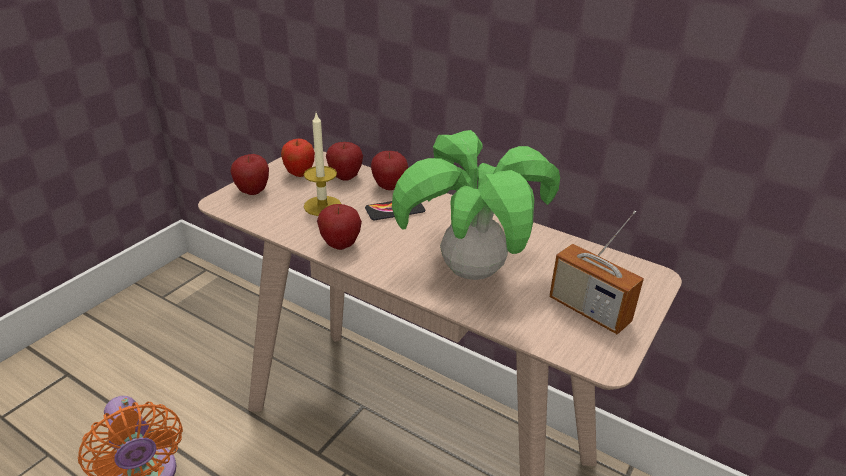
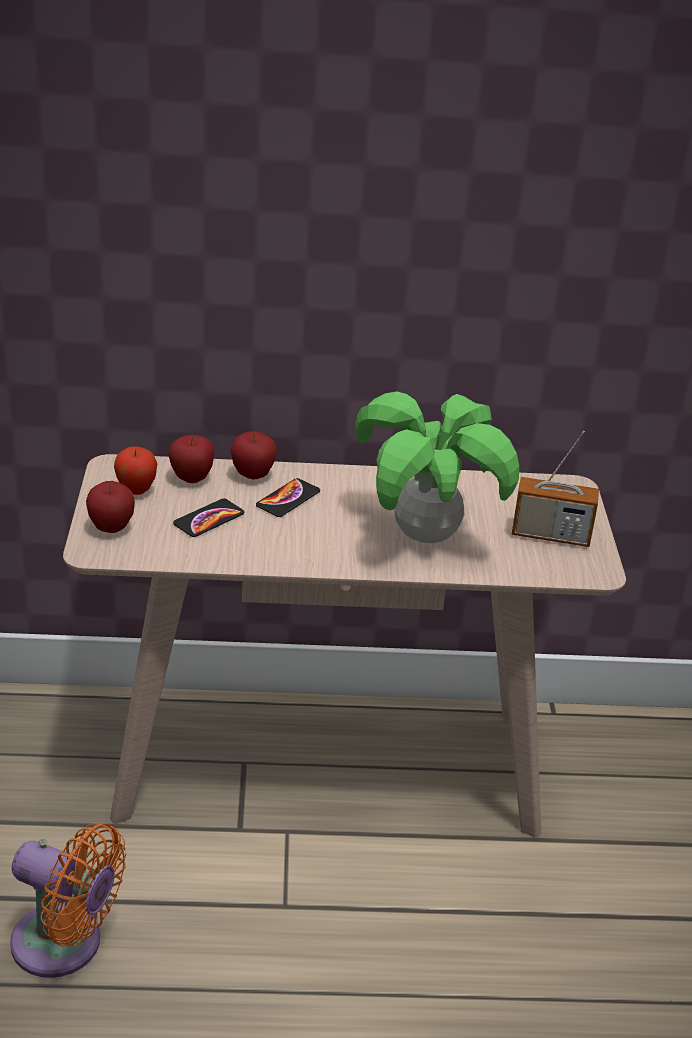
camera: 35 degrees left, 0 degrees up
(322, 206) = (209, 519): candle -> phone
(340, 245) = (278, 553): apple -> none

